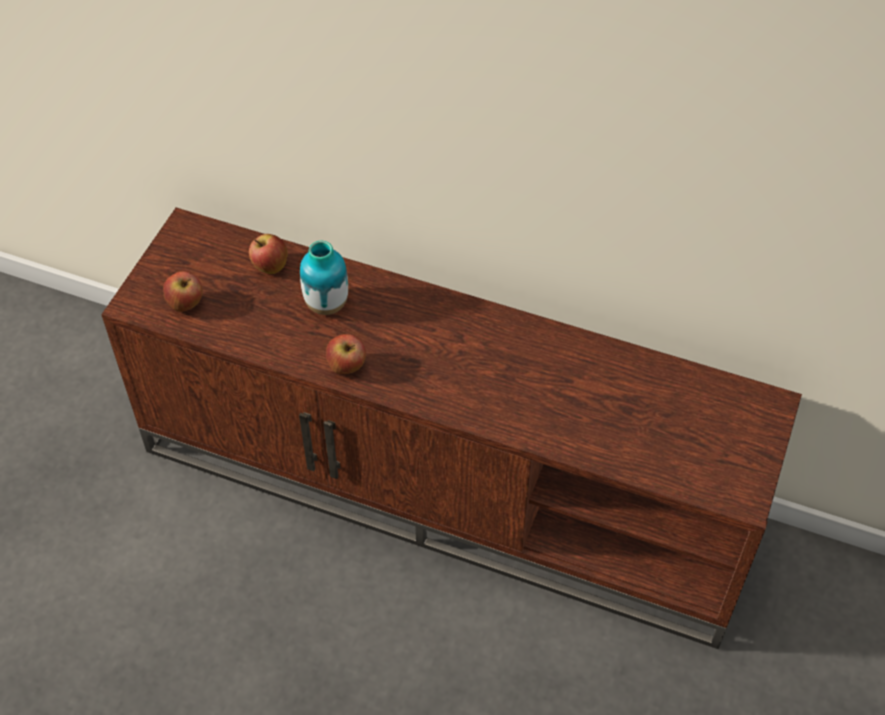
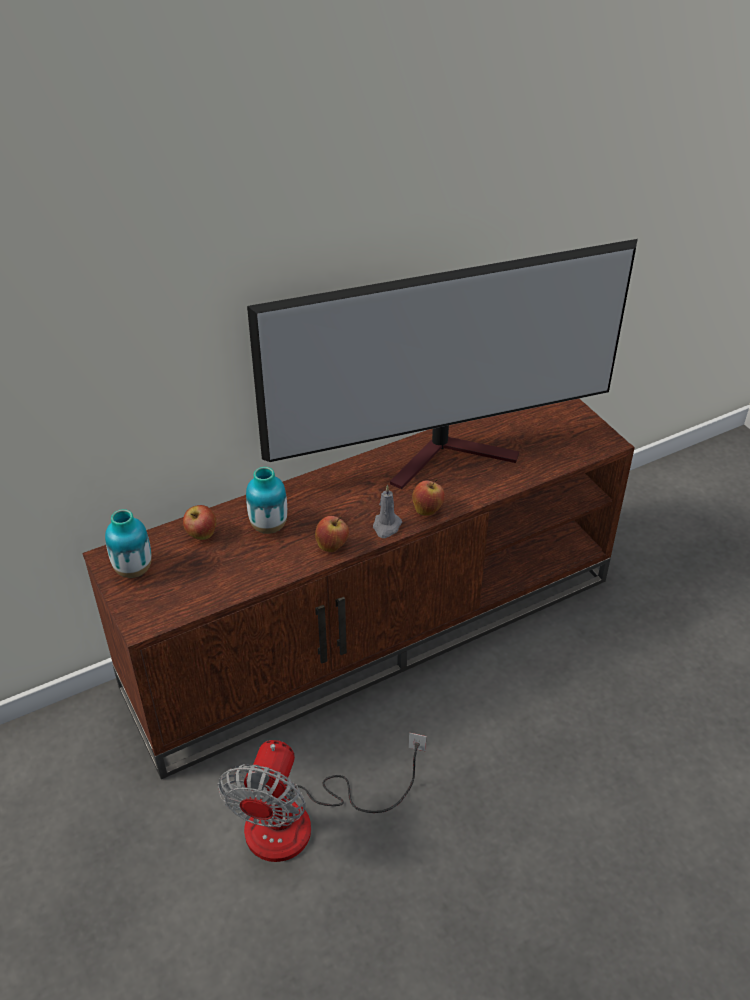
camera: 50 degrees left, 10 degrees down
(186, 304) = (179, 595): apple -> apple (427, 509)
(187, 253) = (133, 569): none -> vase
(189, 585) = (303, 821): none -> fan
(413, 391) = (386, 526): none -> grey candle
(570, 374) = (451, 455): none -> television

